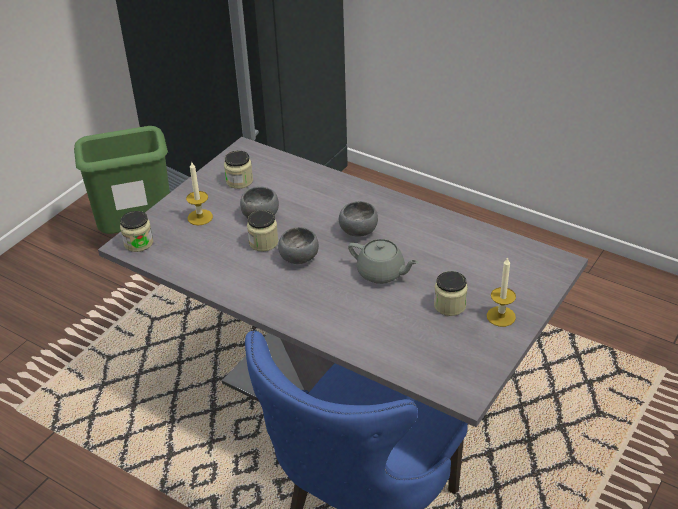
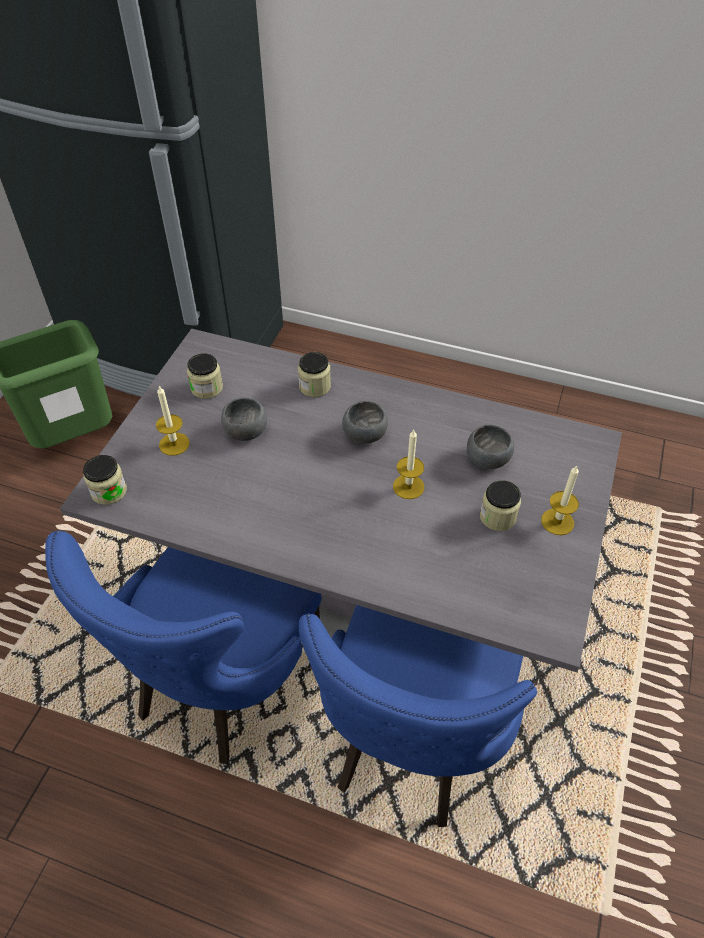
camera: 15 degrees left, 10 degrees up
(206, 441) = (220, 682): none -> blue chair
(263, 242) = (260, 467): jar -> jar (314, 386)
(300, 258) = (309, 481): grey bowl -> grey bowl (488, 459)
(381, 273) = (408, 486): grey teapot -> candle

